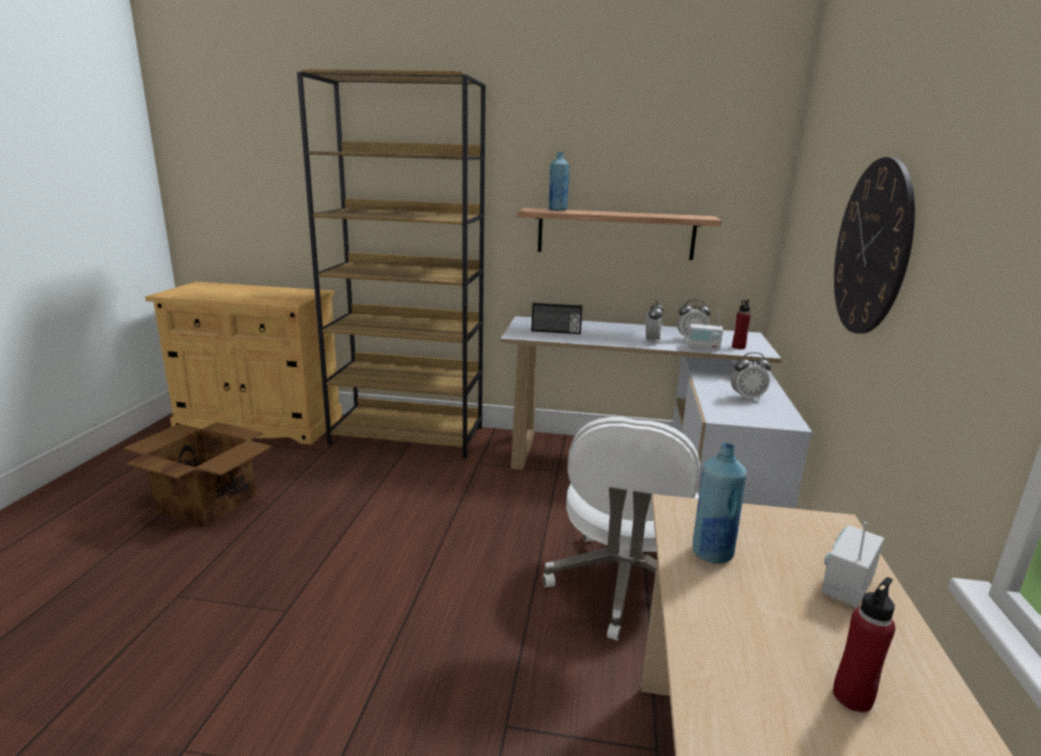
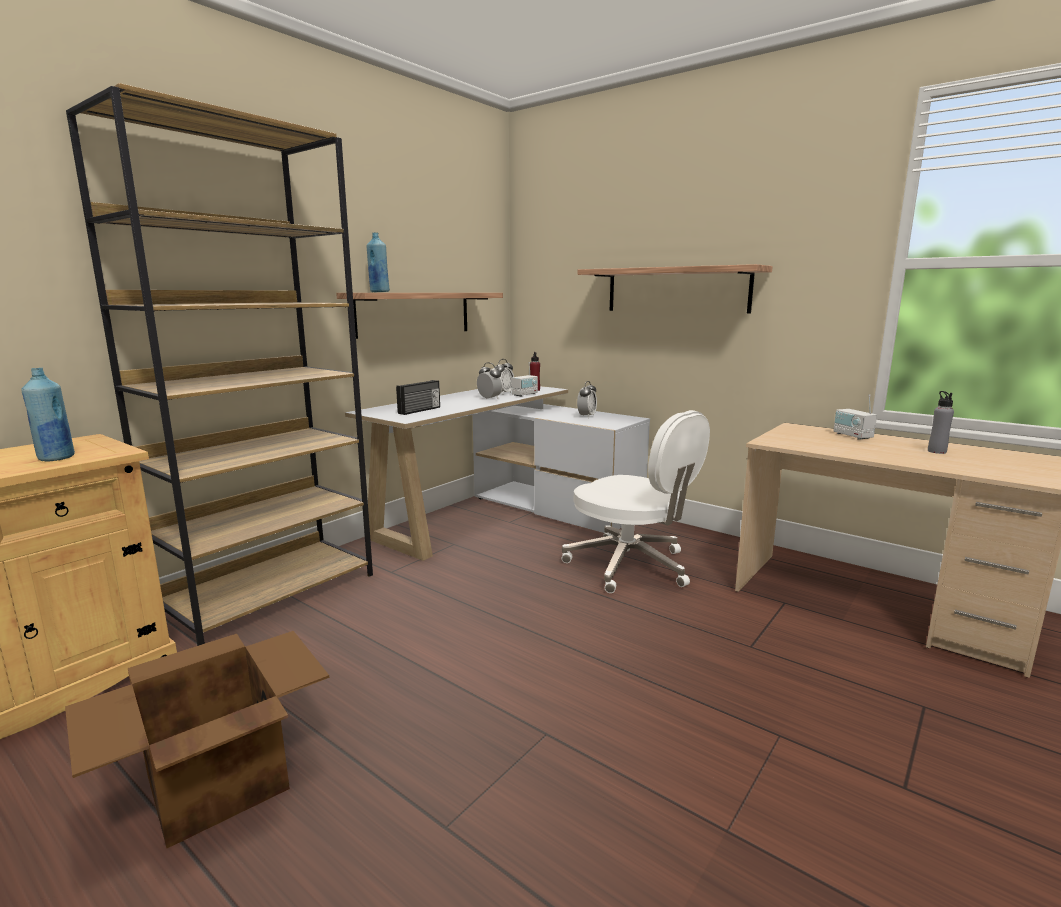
camera: 60 degrees left, 5 degrees down
(711, 553) = (820, 446): blue bottle -> blue bottle (56, 458)
(852, 697) = (936, 451): red bottle -> grey bottle
(871, 248) = (676, 290): wall clock -> shelf

